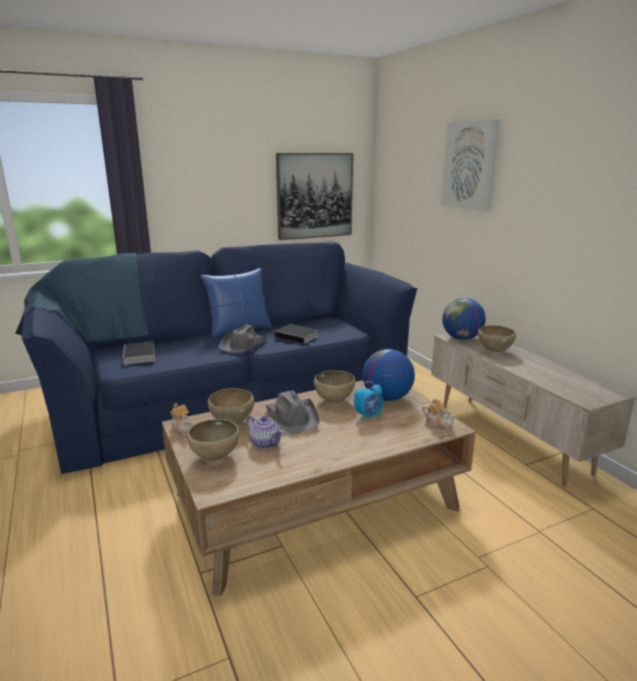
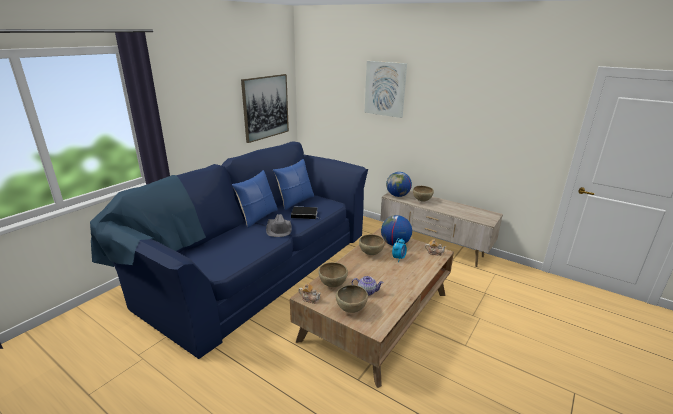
camera: 30 degrees left, 5 degrees up
(139, 356) = (218, 256): book -> none
(292, 417) = (361, 271): grey hat -> none
(306, 322) = (295, 201): none -> blue pillow

